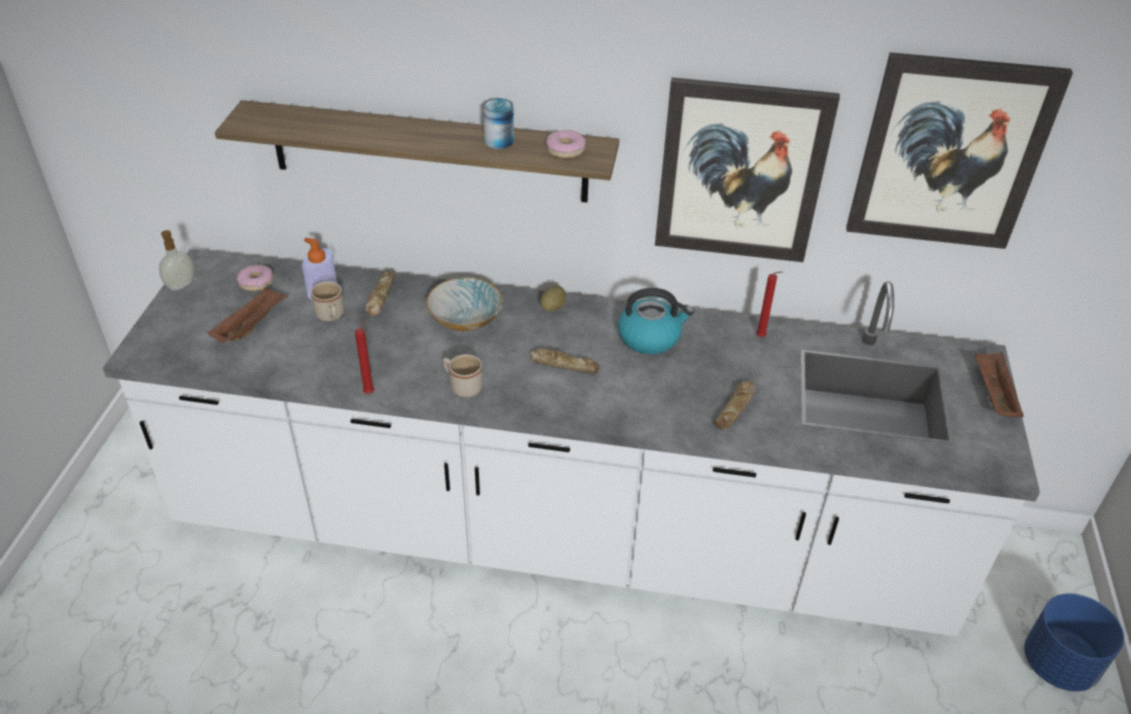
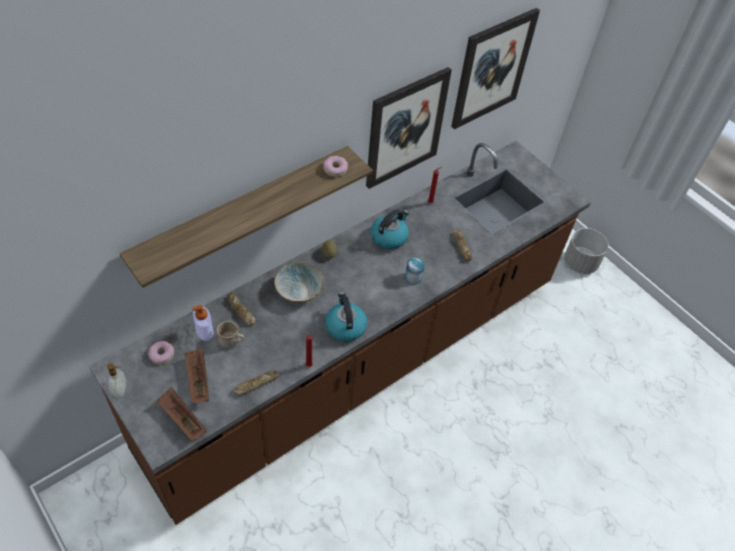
camera: 50 degrees left, 10 degrees up
(462, 386) = (345, 326): beige mug -> kettle
(499, 141) = (298, 185): can -> can (413, 277)
(560, 533) = (358, 363): white counter -> brown counter
(564, 364) = (372, 279): bread -> bread (256, 384)
(993, 394) = (535, 168): brown tray -> brown tray (182, 419)
(1059, 664) = (580, 263): blue planter -> grey planter

